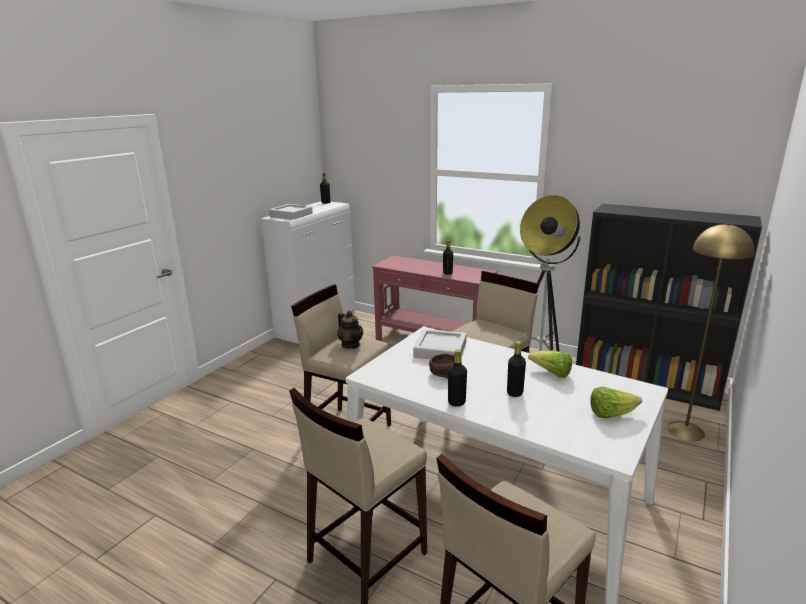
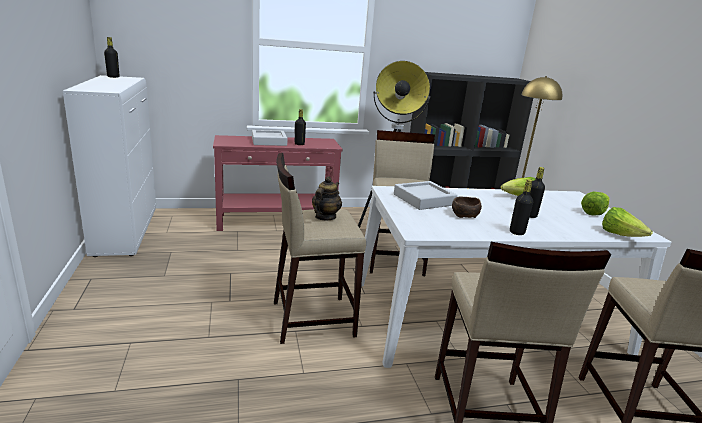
camera: 45 degrees left, 0 degrees up
(291, 215) = (101, 87): grey tray -> grey tray (269, 141)
(351, 345) = (325, 217): teapot -> teapot turned 75 degrees counterclockwise
(573, 444) = (620, 235): none -> lettuce

